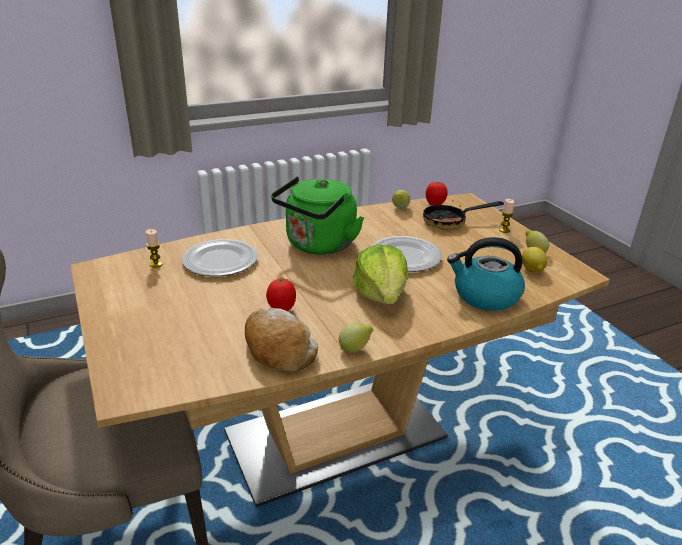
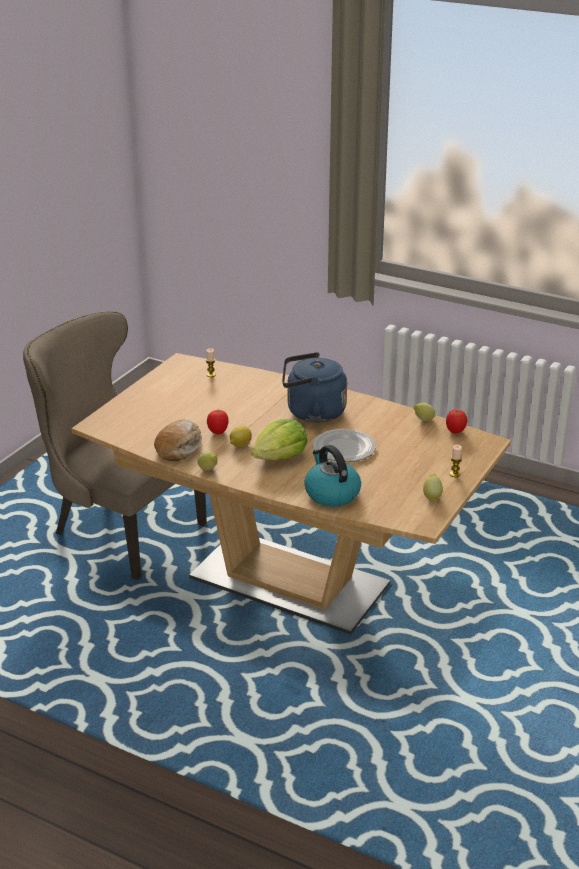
camera: 55 degrees right, 0 degrees up
(220, 261) = (243, 391): plate -> none
(318, 245) = (312, 413): green kettle -> blue kettle
(451, 222) = (432, 448): frying pan -> none
(532, 270) = (399, 502): lemon -> lemon (240, 445)

